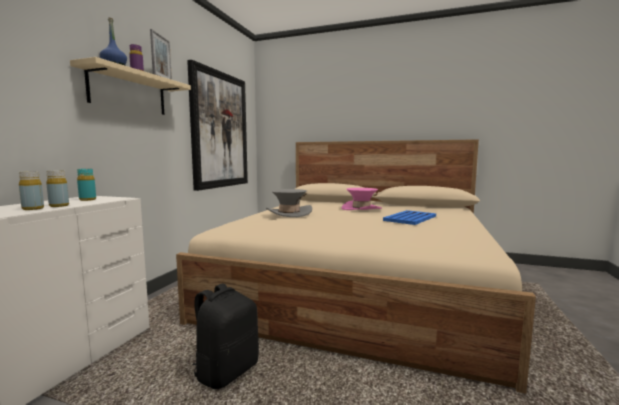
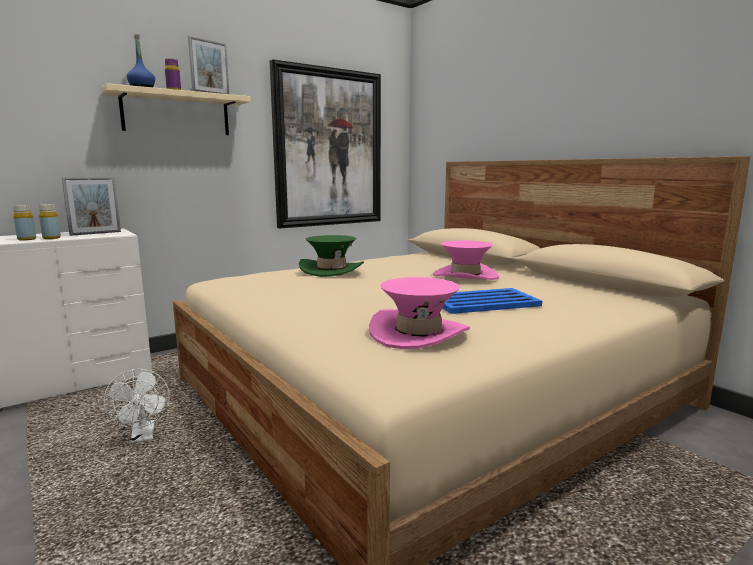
camera: 35 degrees right, 5 degrees up
(87, 199) = (96, 233): turquoise bottle -> picture frame
(226, 371) = (143, 437): black backpack -> white fan
(289, 213) = (331, 270): grey hat -> green hat
(432, 235) = (418, 333): none -> pink hat

